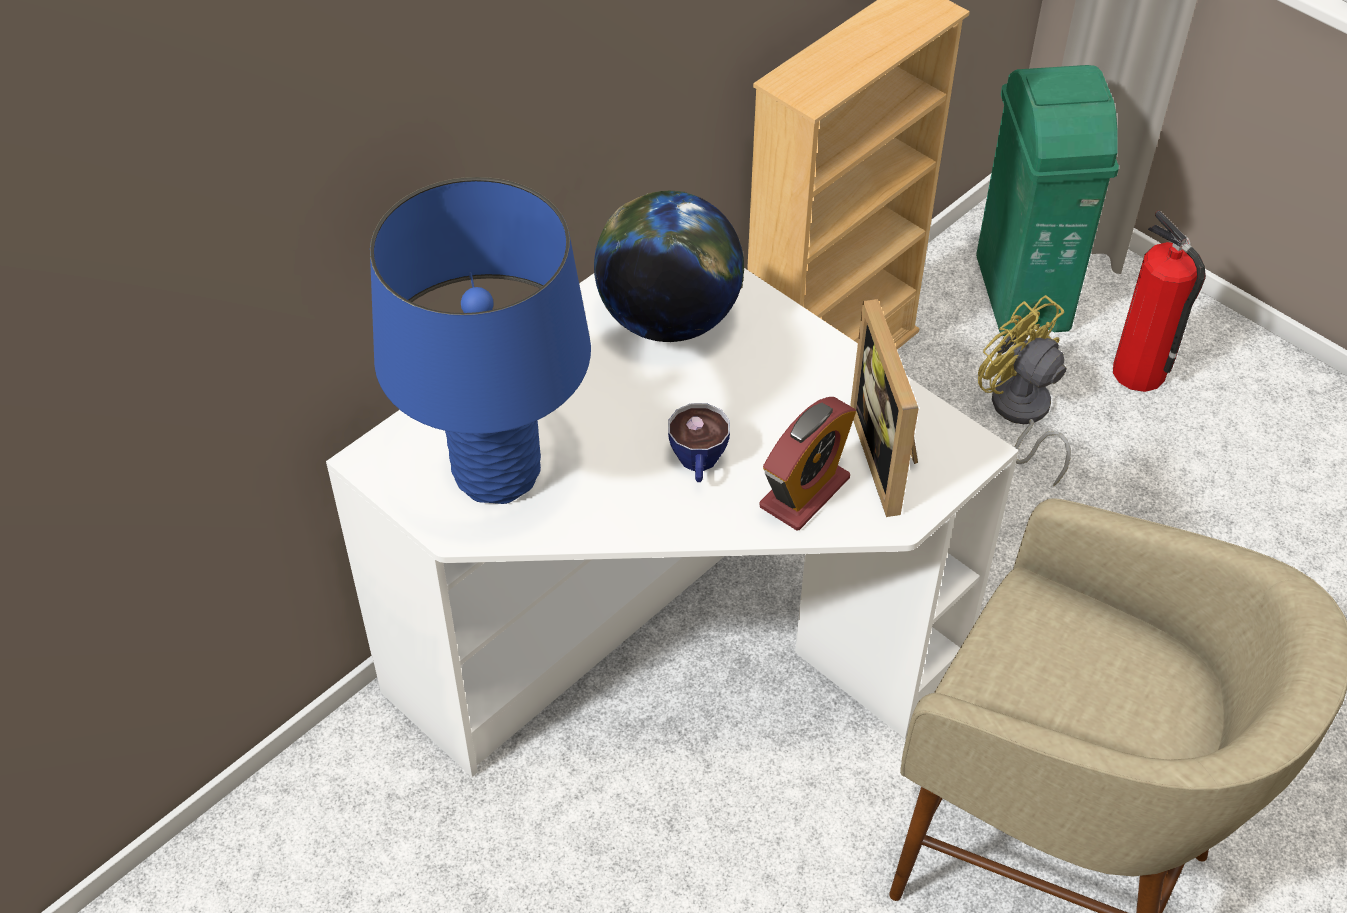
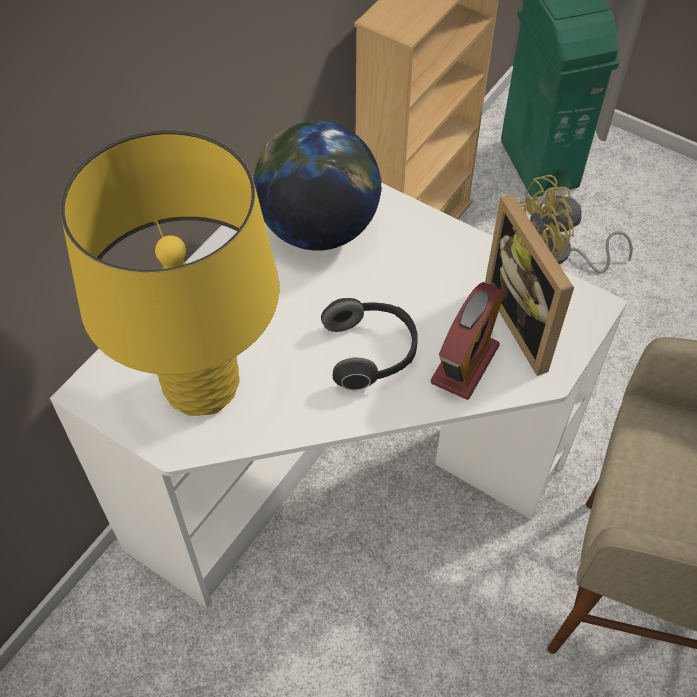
camera: 10 degrees left, 5 degrees up
(496, 473) = (201, 386): blue table lamp -> yellow table lamp
(698, 464) = (371, 353): cup -> headphones
(1020, 415) = (558, 254): yellow fan -> yellow fan turned 60 degrees counterclockwise
(1140, 373) = (634, 211): fire extinguisher -> none

